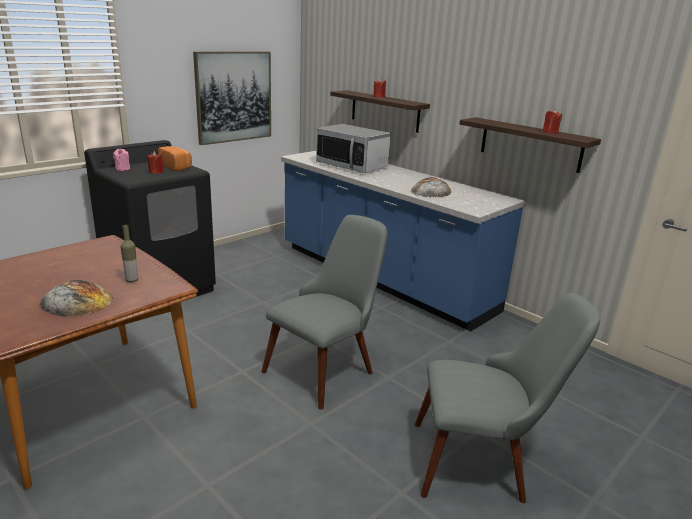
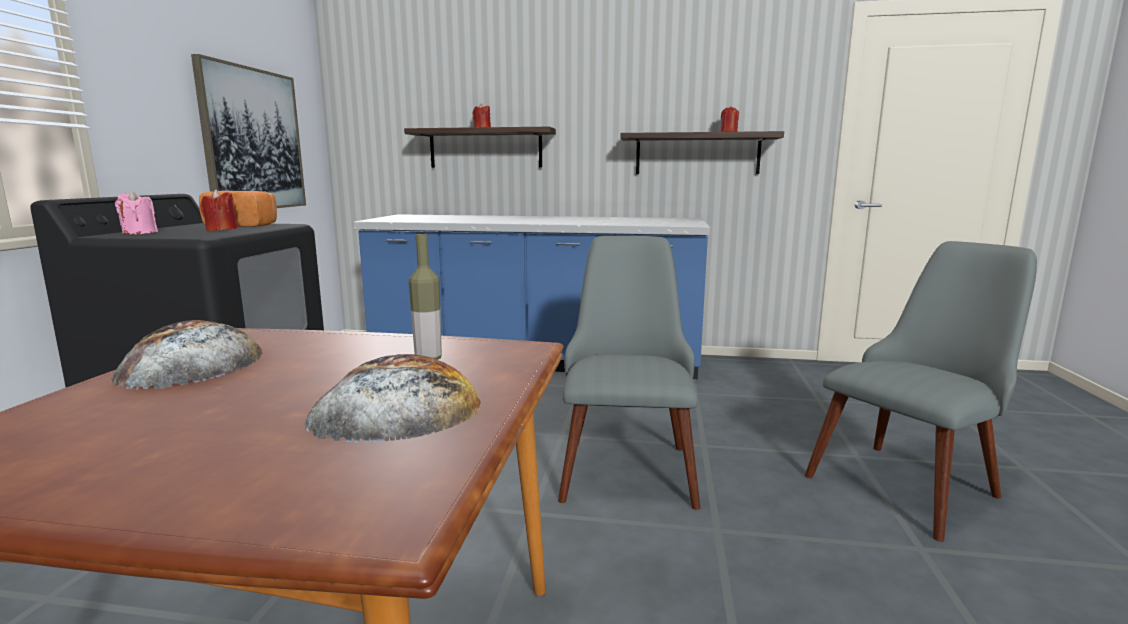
camera: 35 degrees left, 10 degrees down
(352, 166) = (469, 219): microwave -> none
(430, 191) = (610, 221): bread -> bread (191, 364)

